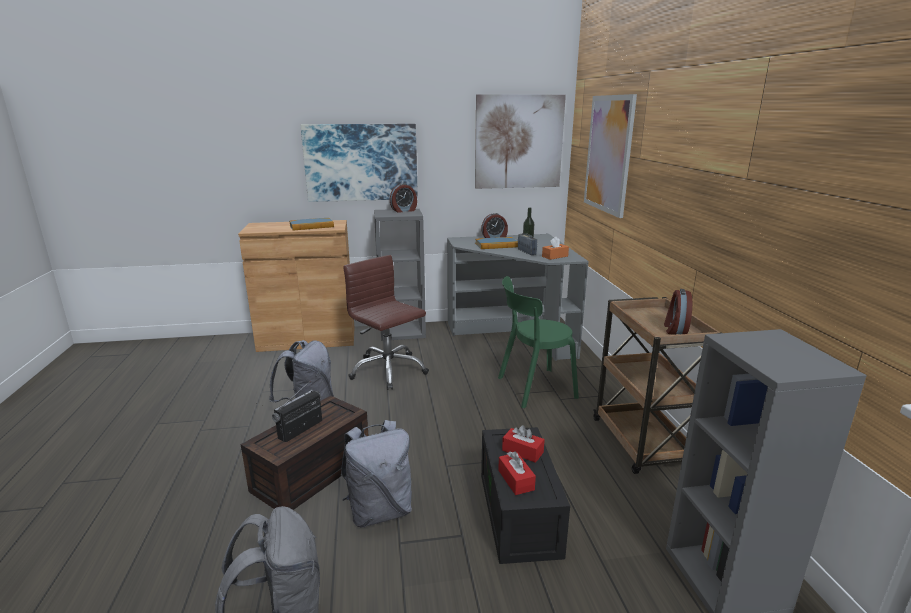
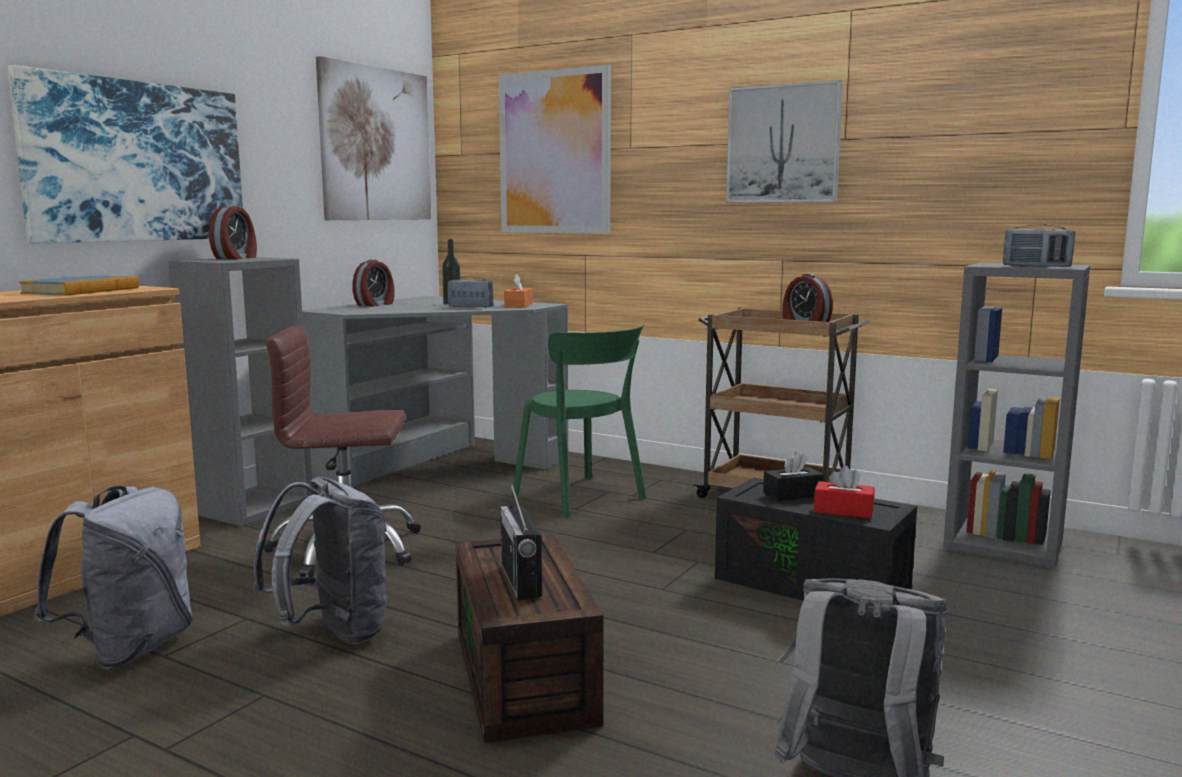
camera: 50 degrees left, 10 degrees down
(380, 511) = (695, 655): grey backpack -> grey backpack (130, 649)
(496, 245) = (405, 307): book -> none
(522, 451) = (792, 494): red tissue box -> black tissue box
(533, 388) = (582, 497): green chair -> green chair turned 60 degrees counterclockwise
(708, 174) = (783, 144): none -> picture
(764, 358) = (1036, 266): none -> radio

